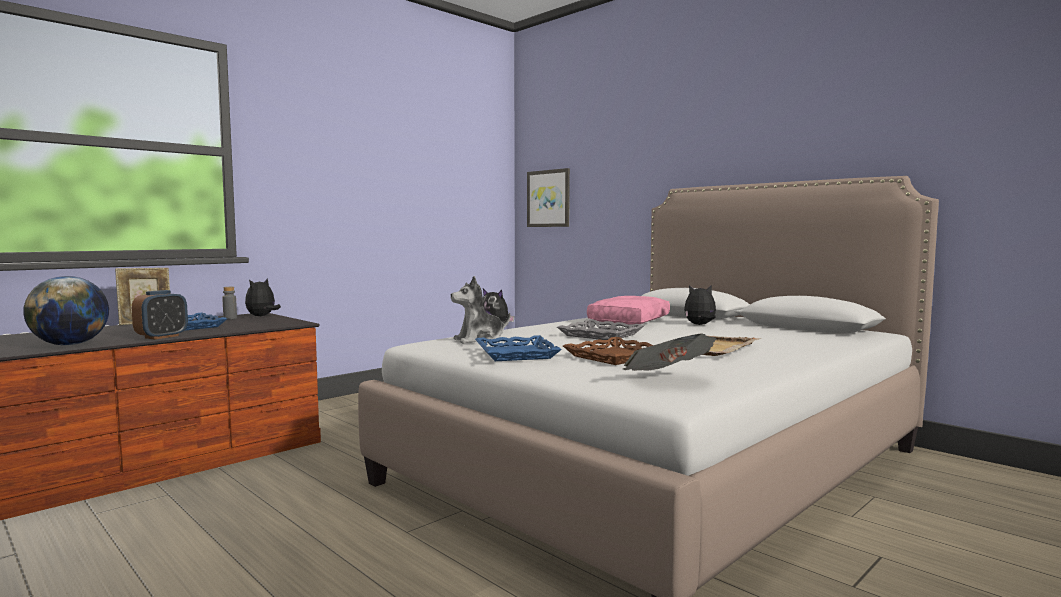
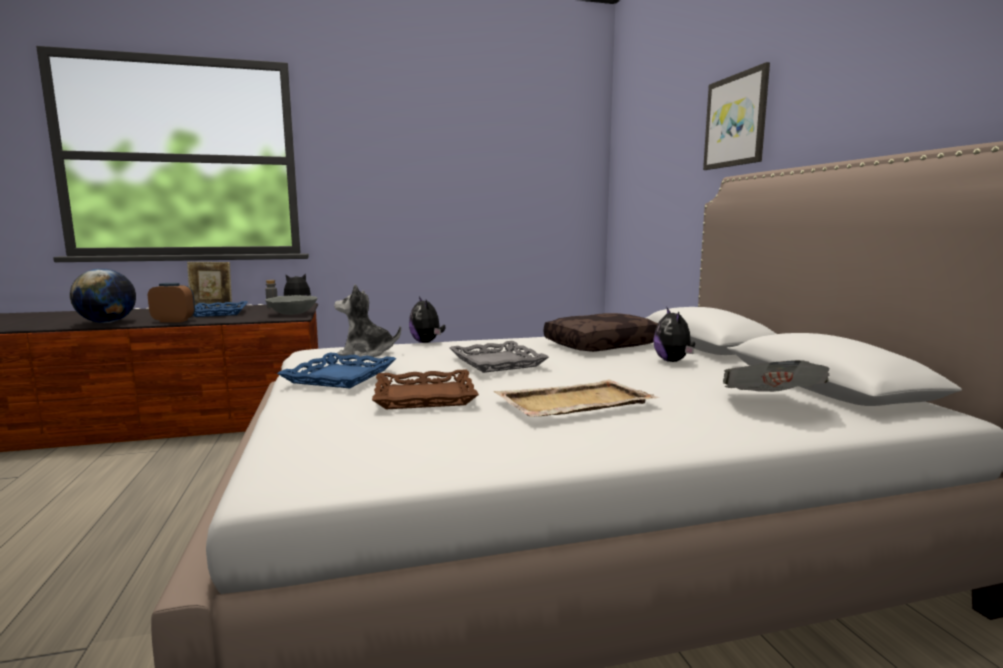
camera: 30 degrees right, 5 degrees up
(162, 337) = (174, 321): alarm clock -> alarm clock turned 150 degrees counterclockwise
(282, 321) = (292, 314): none -> grey bowl
(549, 198) = (631, 193): picture -> picture (736, 121)
(628, 320) = (602, 344): pink pillow -> brown pillow
(667, 379) = (365, 444): newspaper -> newspaper (770, 404)
(700, 325) = (673, 361): plush toy -> plush toy turned 120 degrees counterclockwise

